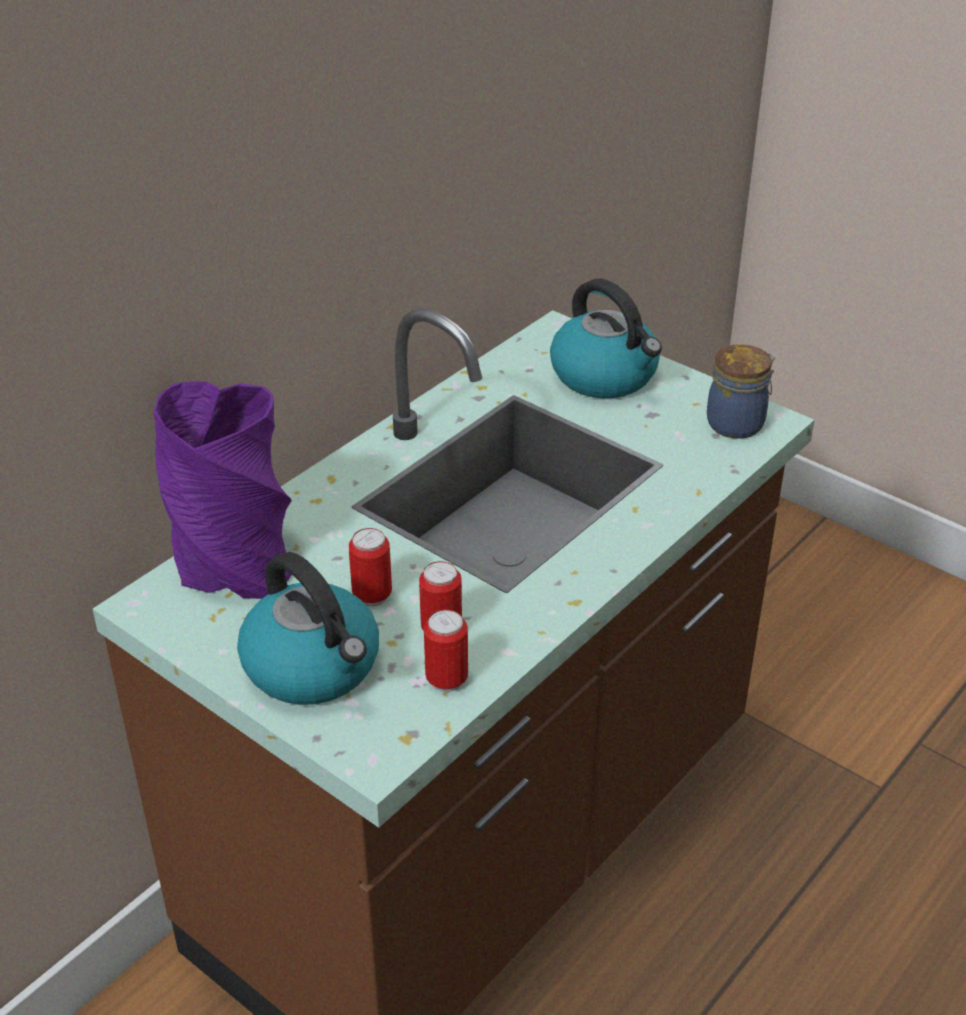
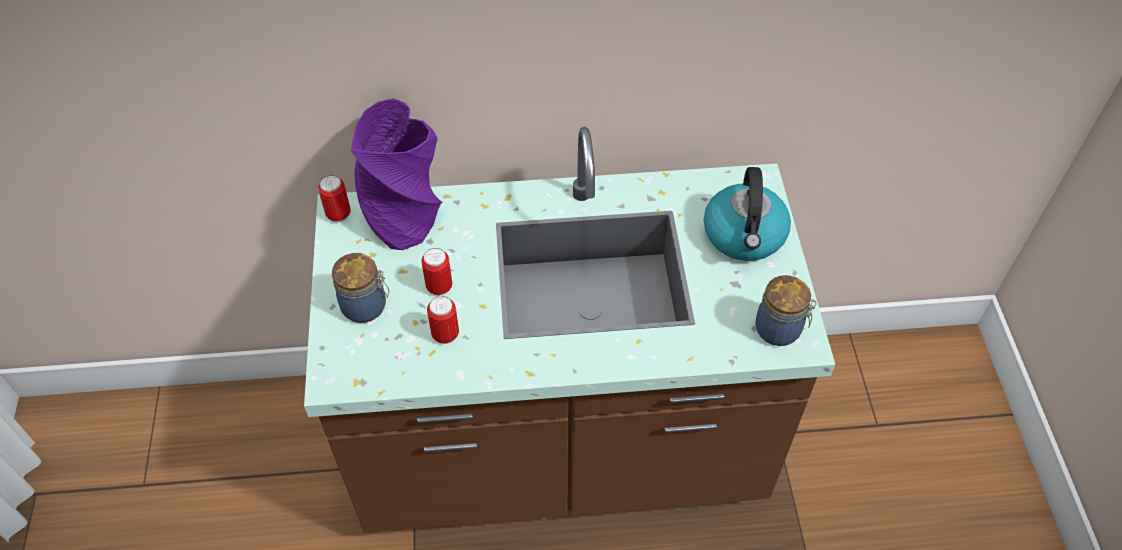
camera: 45 degrees right, 15 degrees up
(314, 667) = (366, 306): kettle -> jar
(446, 680) = (412, 366): can -> can (338, 214)

